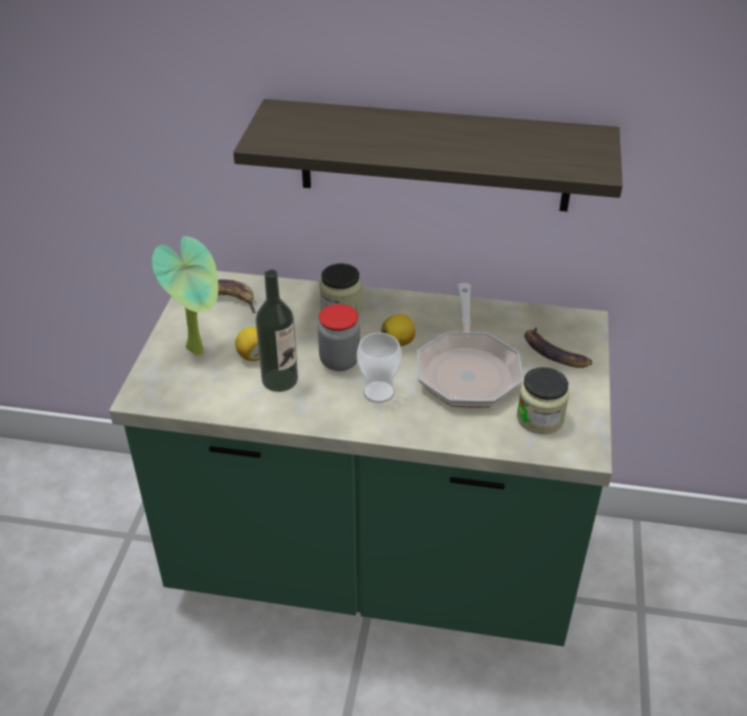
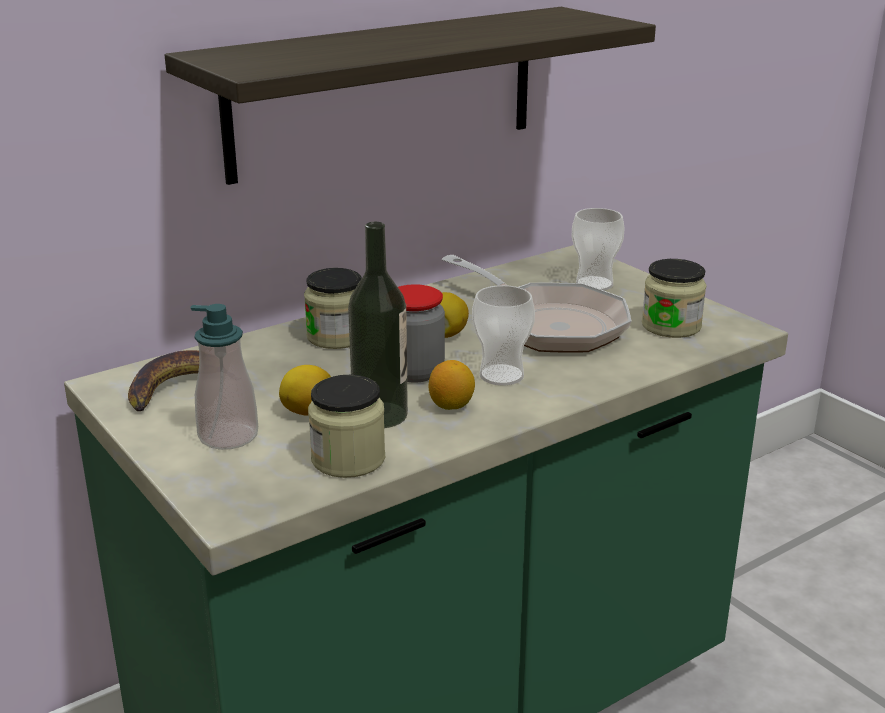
camera: 45 degrees left, 15 degrees down
(200, 349) = (228, 436): potted plant -> soap dispenser
(225, 398) = (348, 459): none -> jar
(321, 396) = (451, 406): none -> lemon
(552, 354) = (594, 284): banana -> cup

